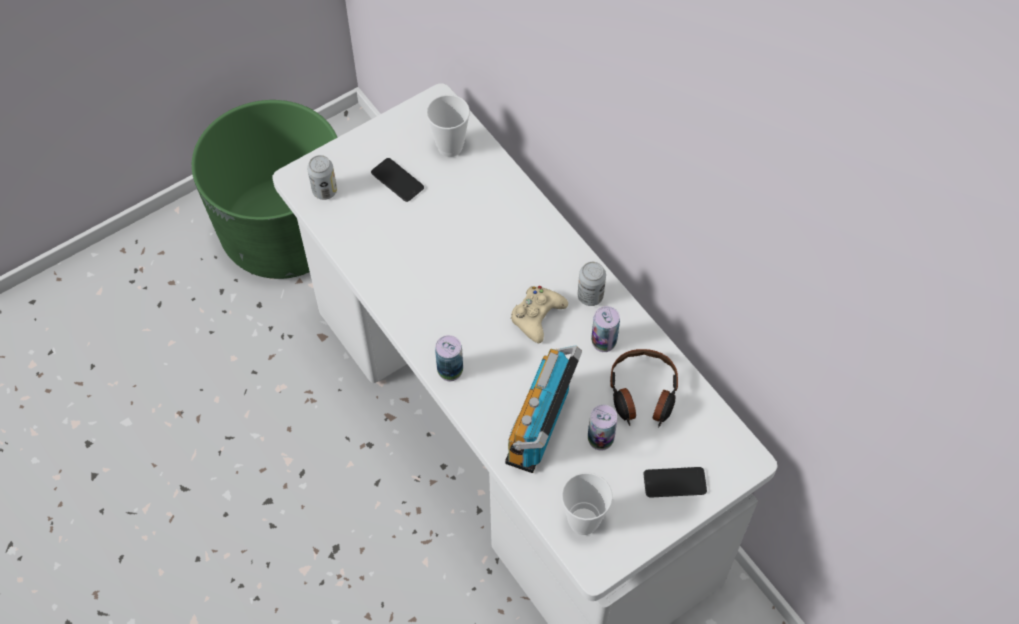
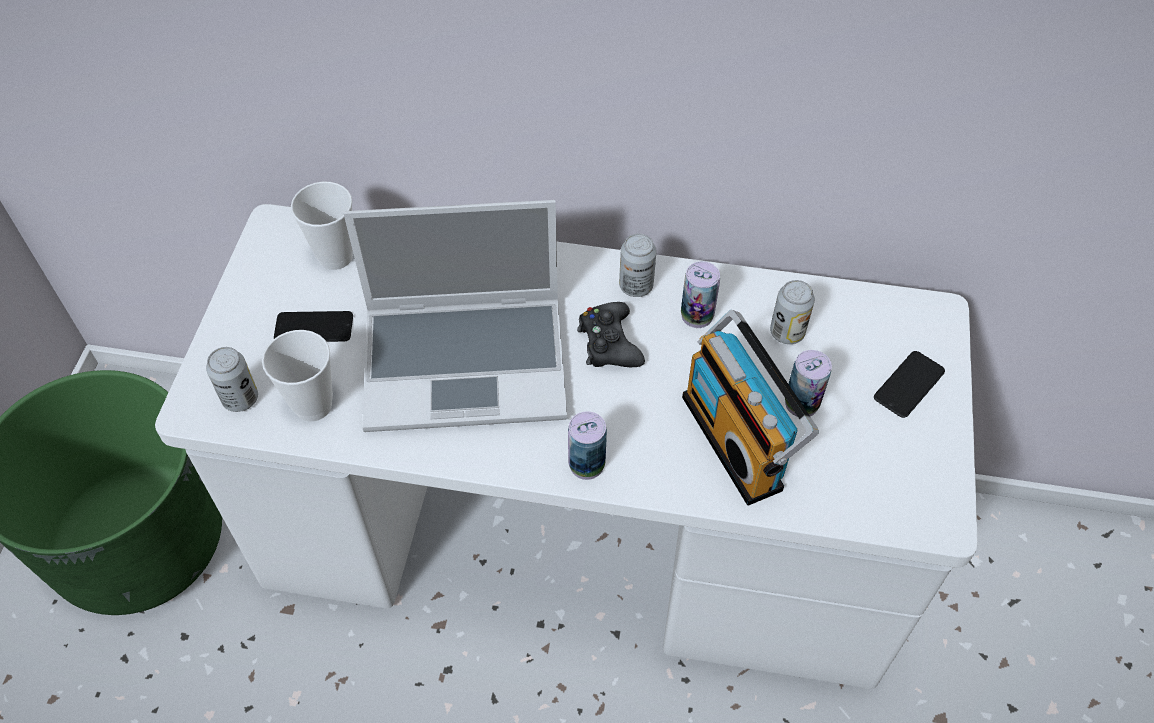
camera: 45 degrees left, 5 degrees down
(452, 265) = (468, 363): none -> laptop
(537, 316) = (609, 343): beige game controller -> black game controller
(583, 521) = (881, 492): cup -> cup (313, 406)
(642, 394) = (787, 332): headphones -> can

